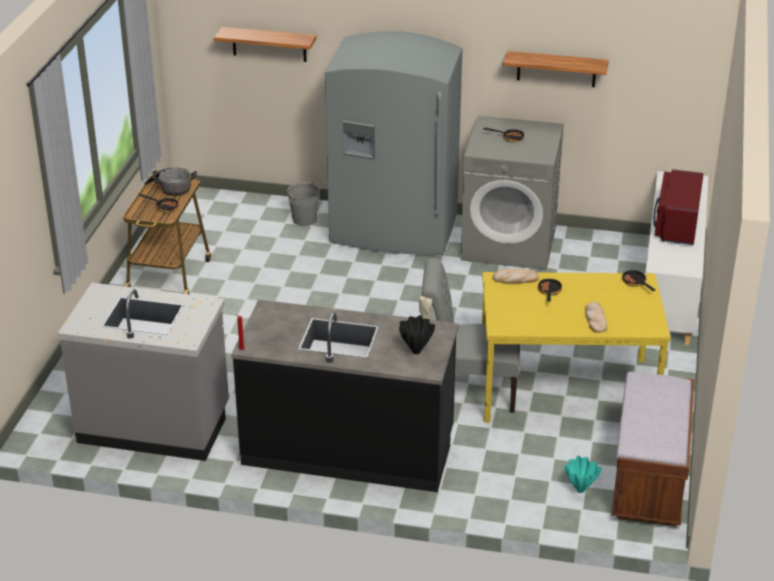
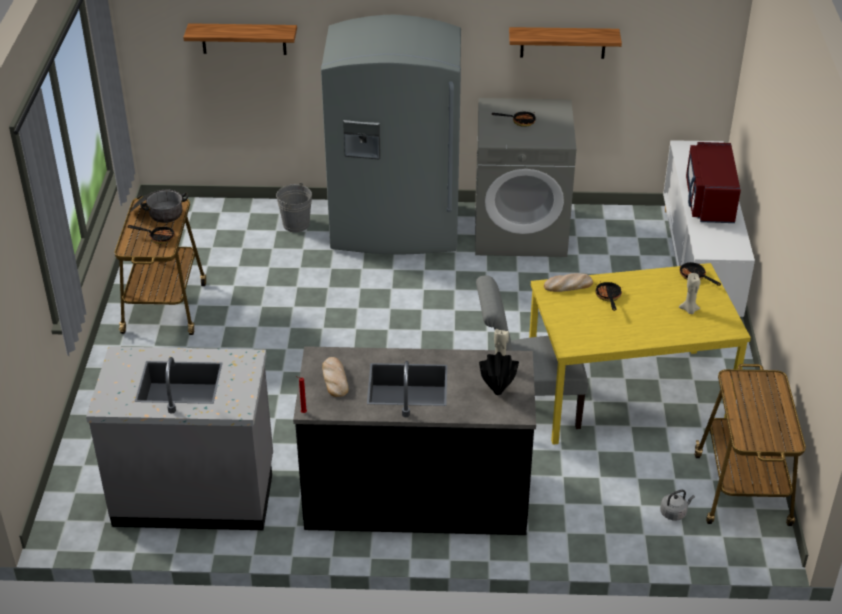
camera: 10 degrees left, 5 degrees up
(579, 490) = (674, 512): turquoise vase -> grey kettle
(595, 319) = (666, 324): bread -> bread (334, 379)
(620, 309) = (689, 310): none -> beige candle
(649, 481) = (742, 492): brown bench -> cart

